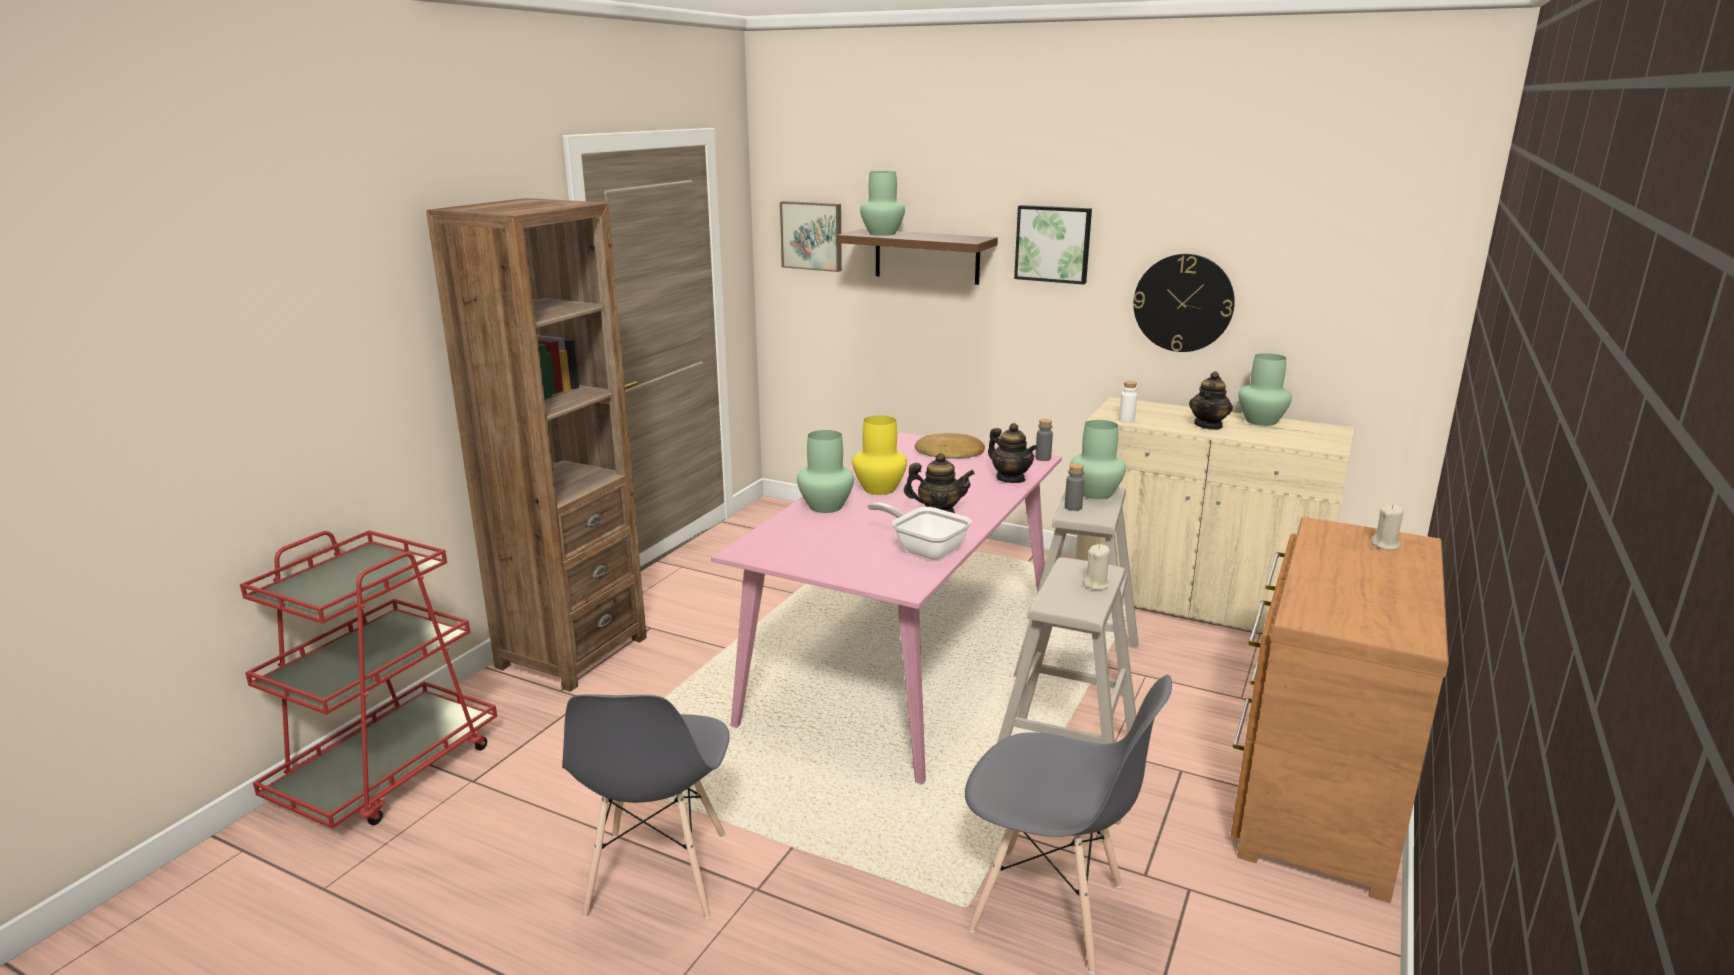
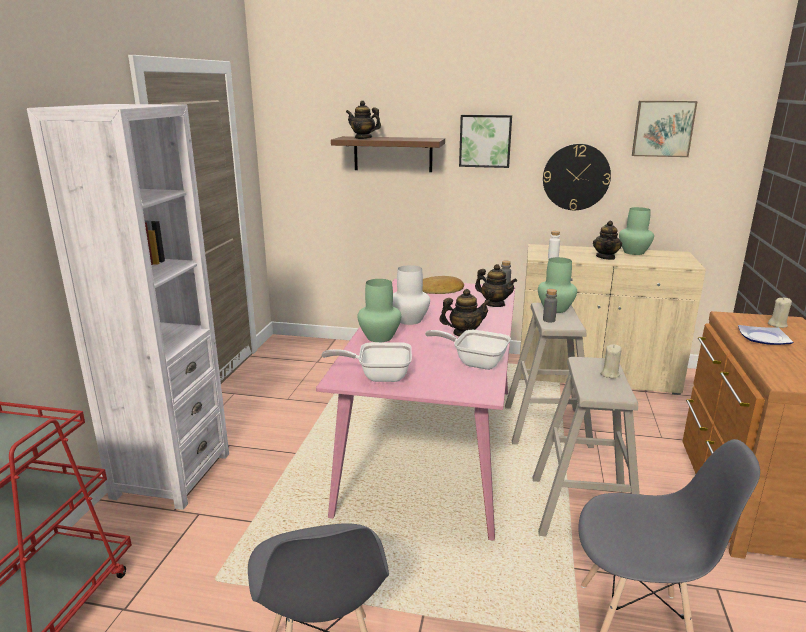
camera: 15 degrees left, 0 degrees up
(572, 652) = (172, 475): brown bookcase -> white bookcase
(792, 552) = (378, 376): none -> frying pan
(812, 235) = (304, 143): picture -> picture (663, 128)
(878, 489) = (409, 320): yellow vase -> white vase
(882, 234) = (363, 138): green vase -> teapot
(1339, 559) = (762, 338): none -> plate

